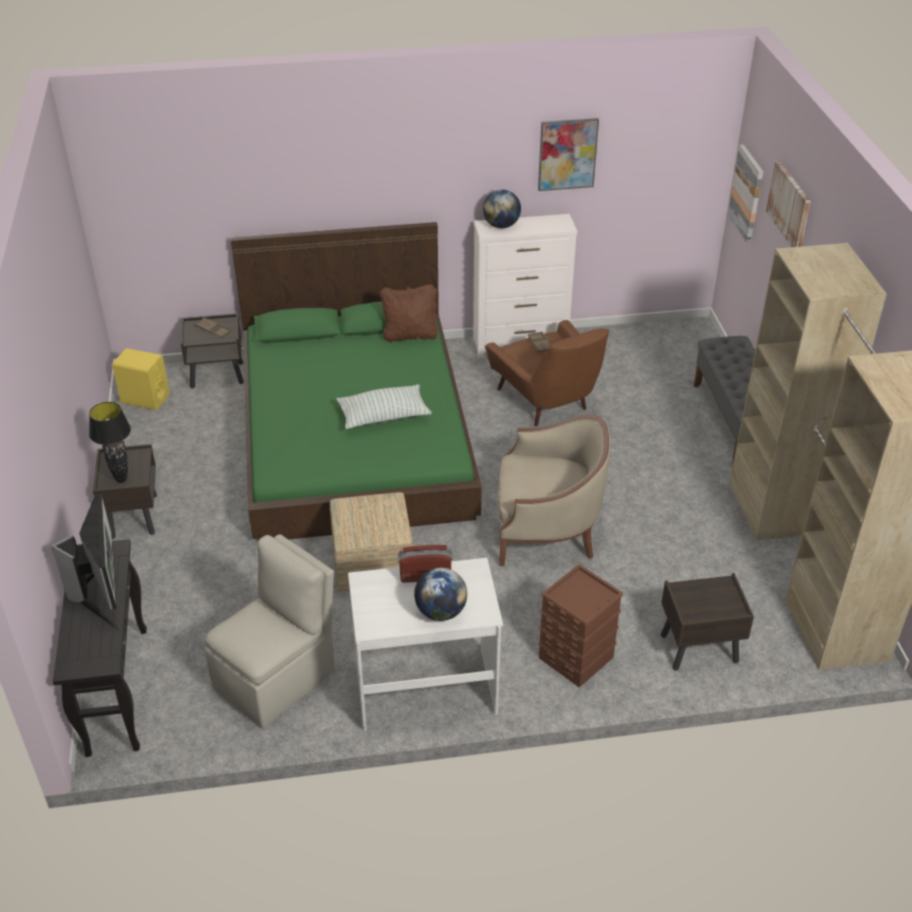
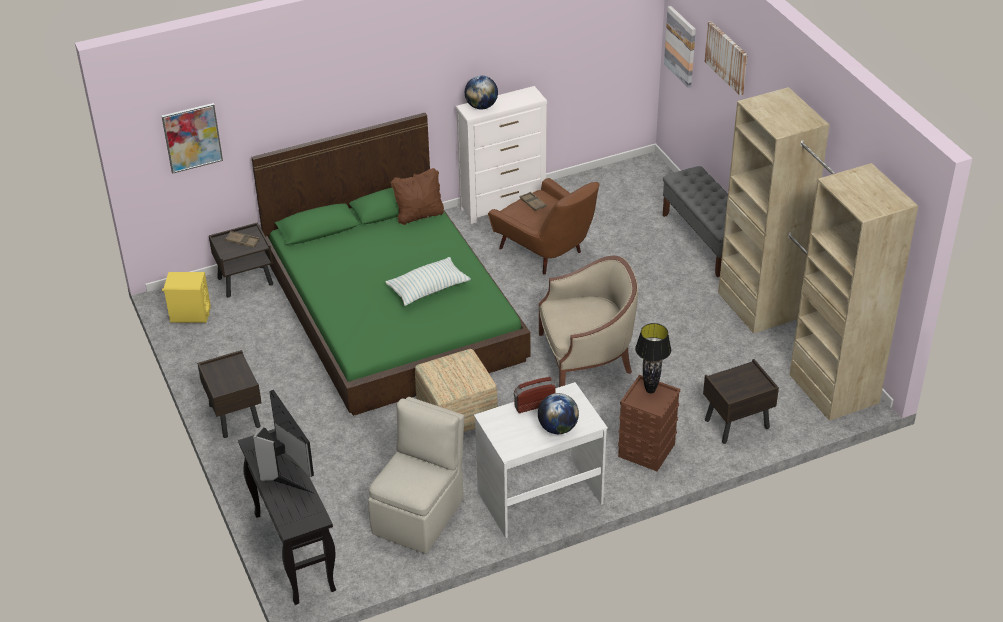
camera: 15 degrees left, 0 degrees up
(121, 480) = (231, 384): black table lamp -> black table lamp (650, 391)
(567, 154) = (528, 37): picture -> picture (192, 137)

